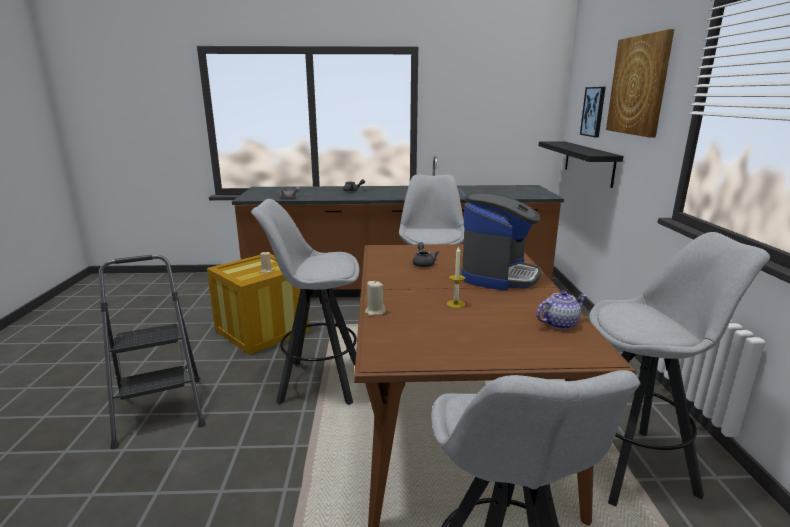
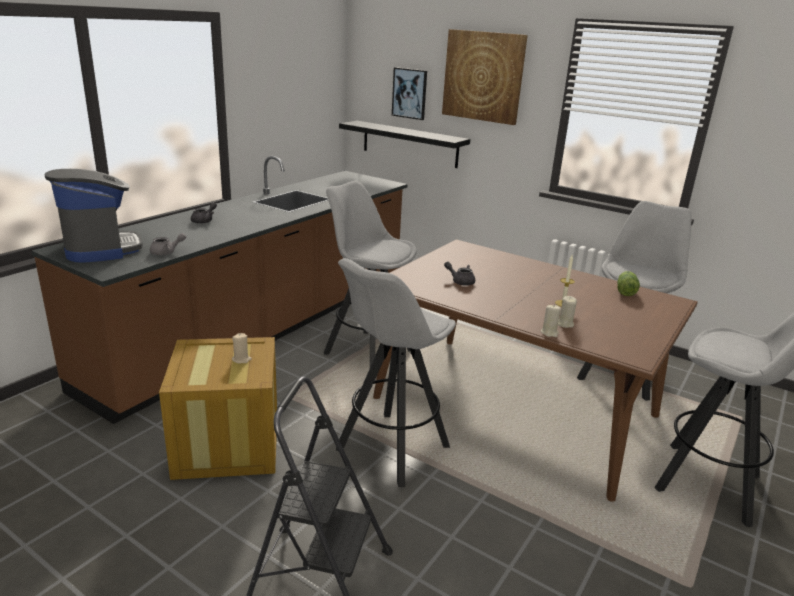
camera: 55 degrees left, 5 degrees up
(407, 313) = (564, 324): none -> beige candle
(499, 275) = (523, 271): coffee machine -> coffee machine (101, 248)
(559, 323) = (625, 291): teapot -> lettuce

